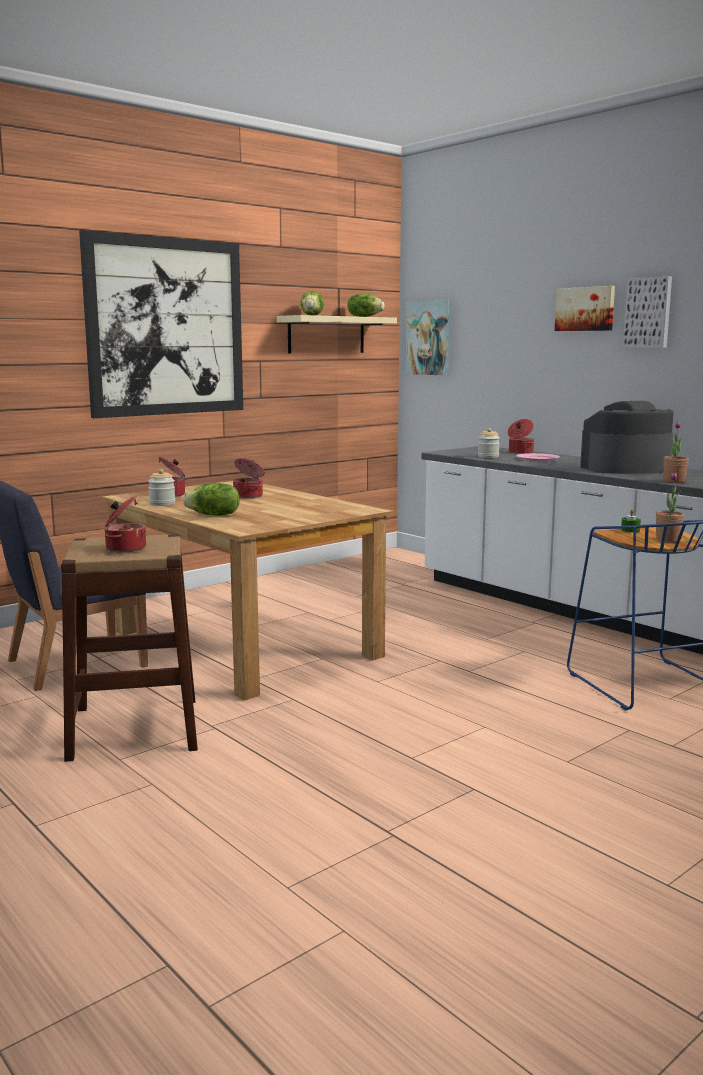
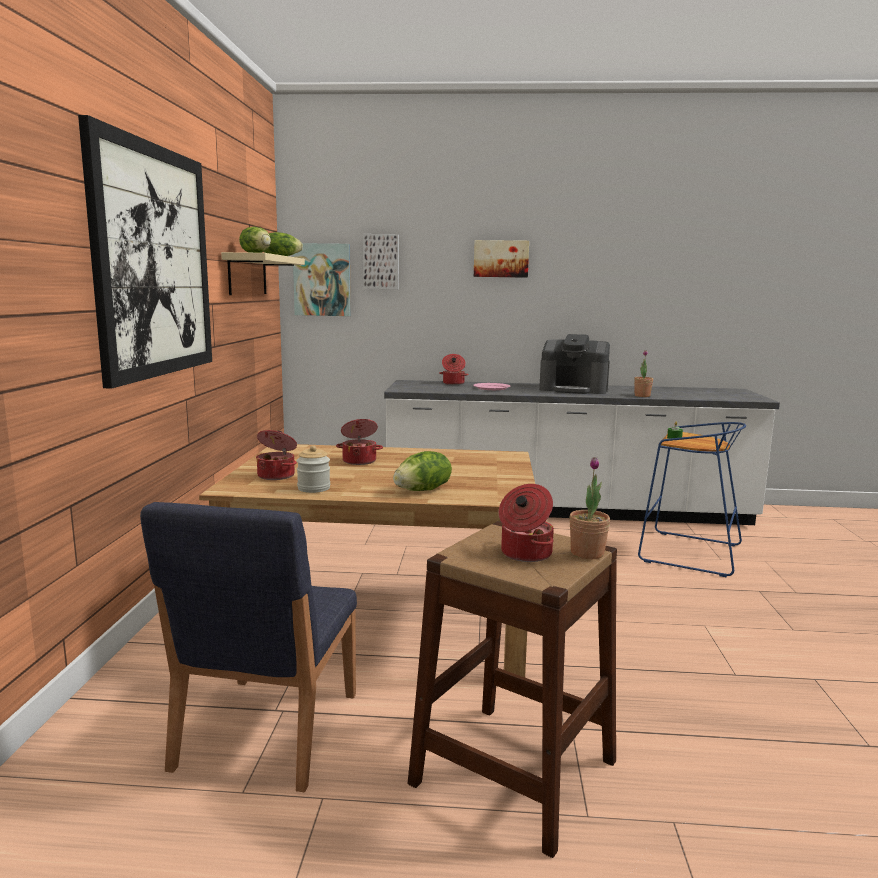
camera: 45 degrees left, 0 degrees up
(488, 457) = (452, 390): jar -> none
(625, 468) = (574, 389): coffee machine -> coffee machine turned 105 degrees counterclockwise
(648, 313) = (560, 264): picture -> picture (381, 261)
(667, 539) = (709, 441): potted plant -> potted plant (587, 553)

